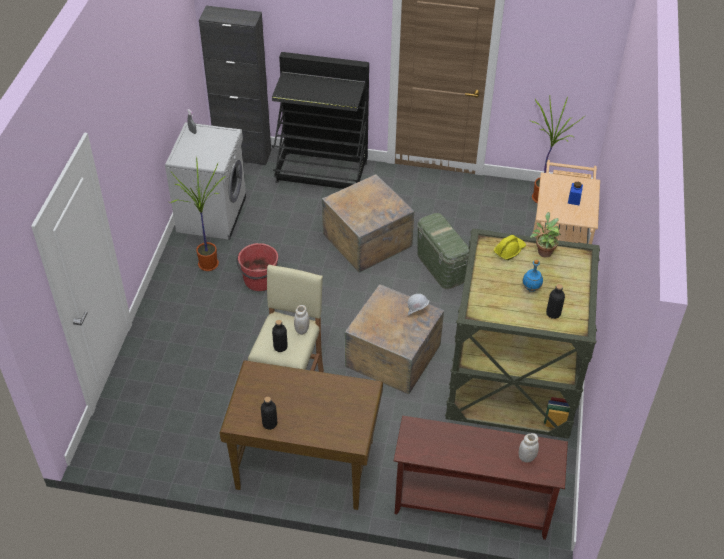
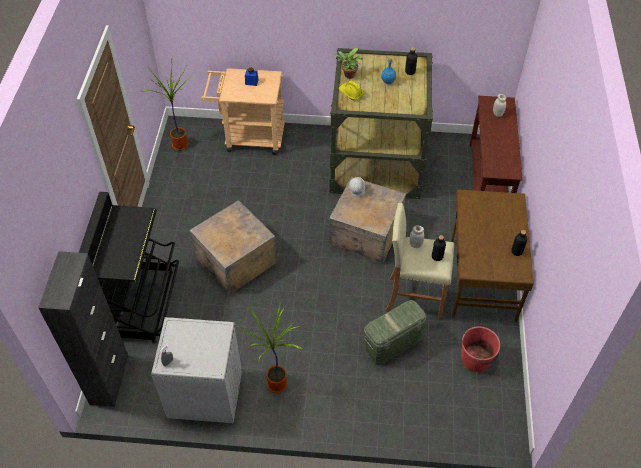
camera: 95 degrees left, 5 degrees up
(259, 280) = (293, 337): red bucket -> red bucket (476, 359)
(440, 267) = (265, 207): green storage box -> green storage box (392, 344)

